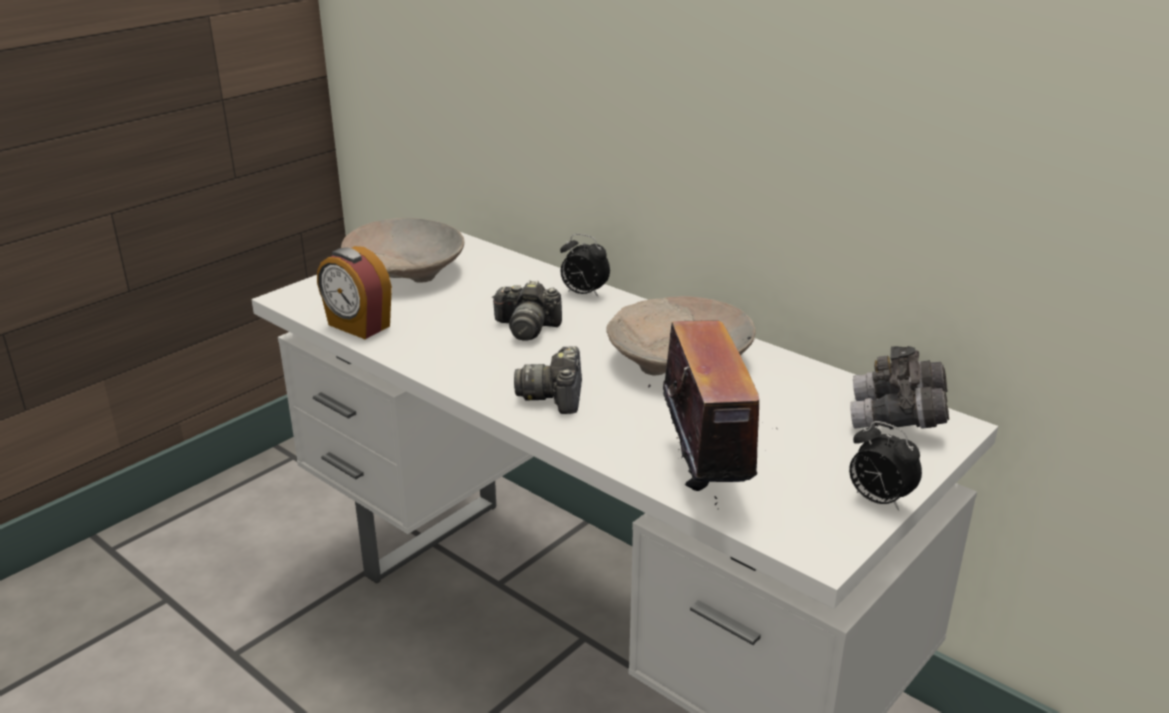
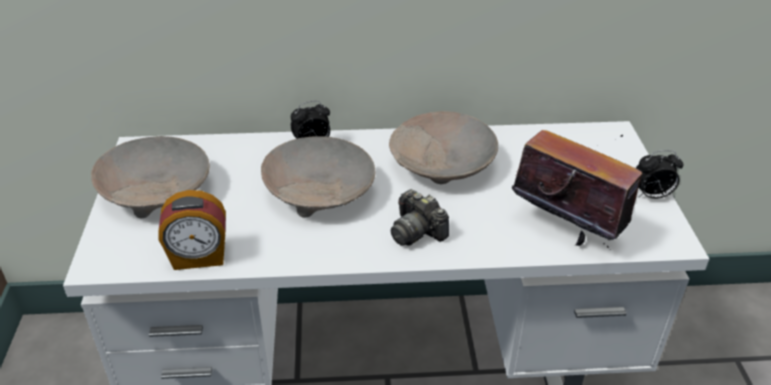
camera: 45 degrees left, 10 degrees up
(527, 328) = (319, 191): camera -> beige bowl
(896, 419) = (590, 142): grey binoculars -> none

